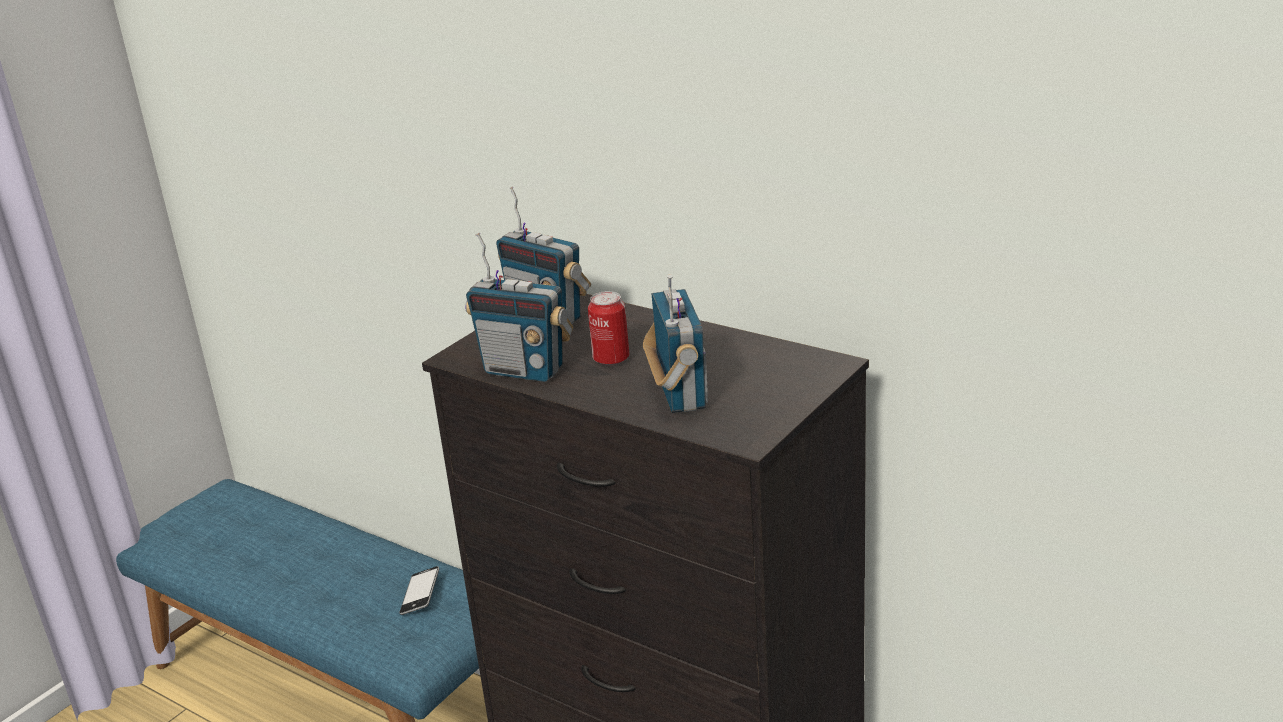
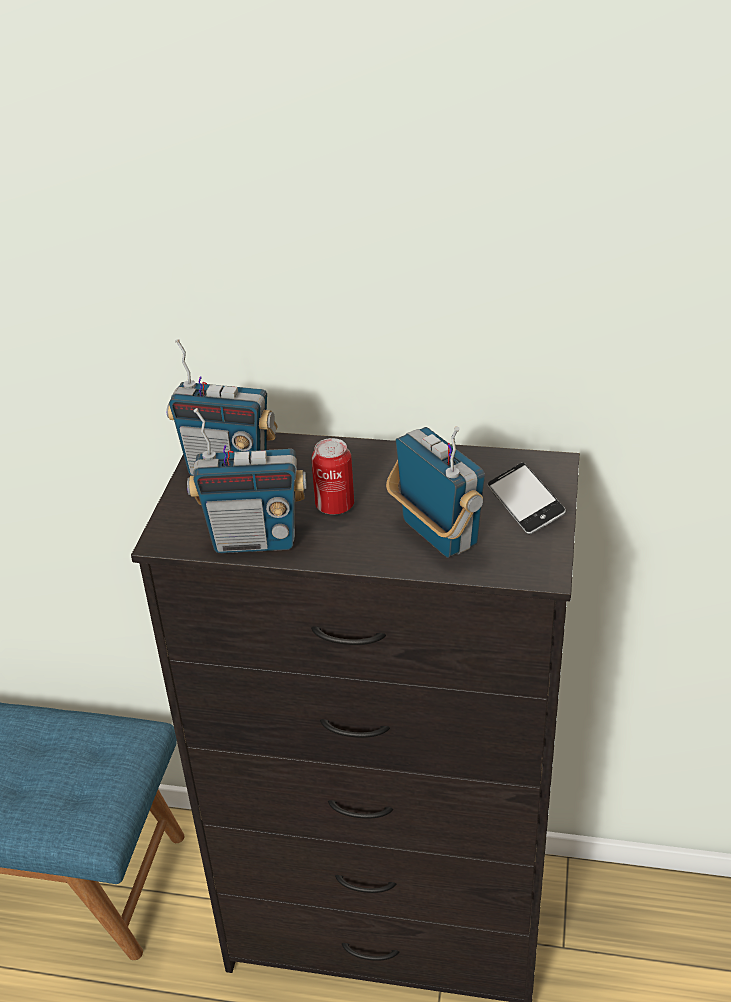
camera: 25 degrees left, 10 degrees up
(420, 595) = (63, 754): phone -> phone (525, 504)

